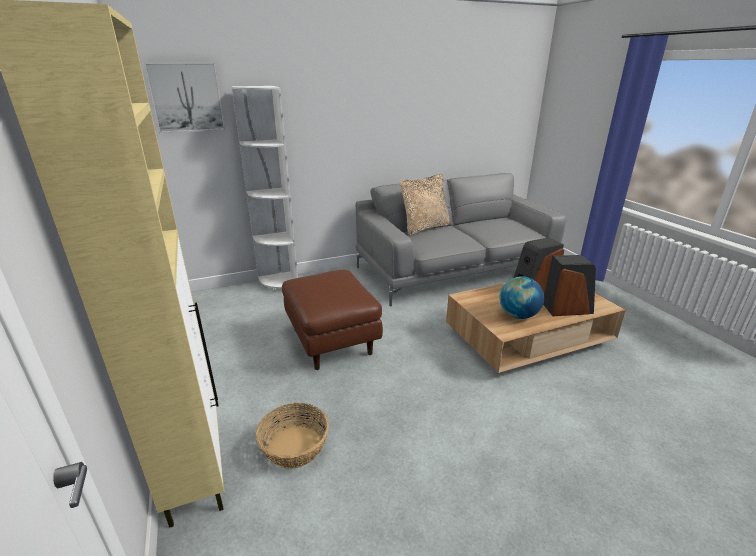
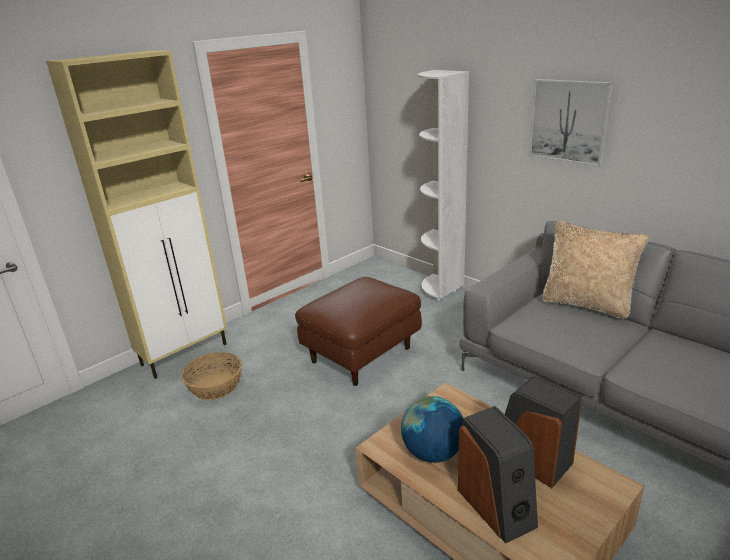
camera: 70 degrees right, 0 degrees up
(186, 97) = (401, 78): picture -> picture (569, 121)

